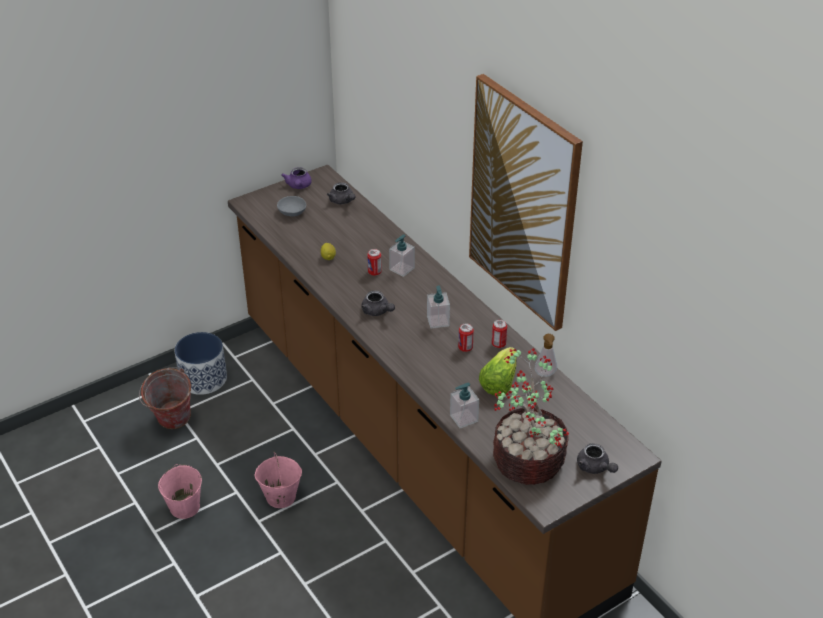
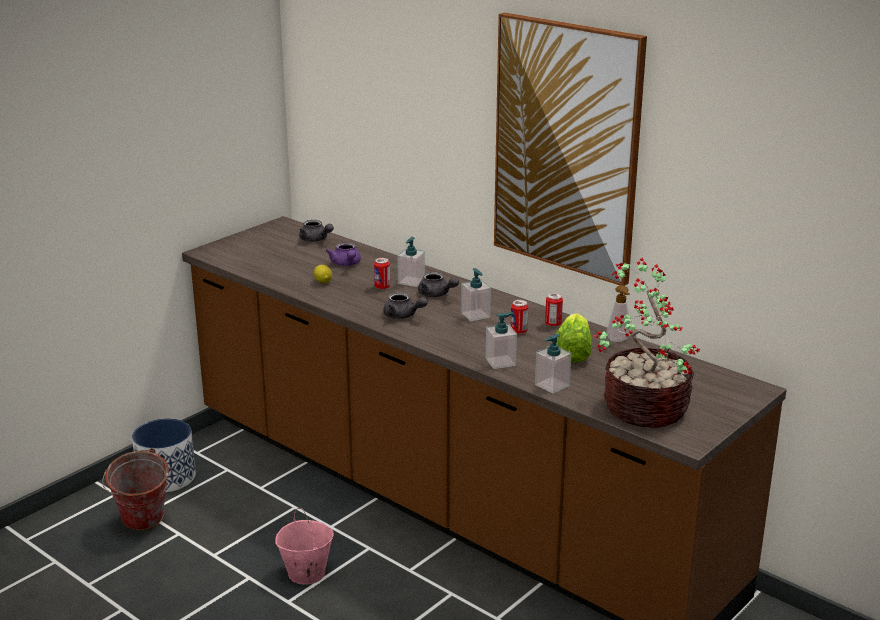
camera: 15 degrees left, 15 degrees down
(184, 507) = (188, 603): pink bucket -> none
(293, 212) = (263, 253): grey bowl -> none
(298, 186) = (259, 234): purple teapot -> purple teapot (346, 264)
(434, 383) = (500, 362): none -> soap dispenser
(595, 468) = (721, 404): grey teapot -> grey teapot (436, 294)

